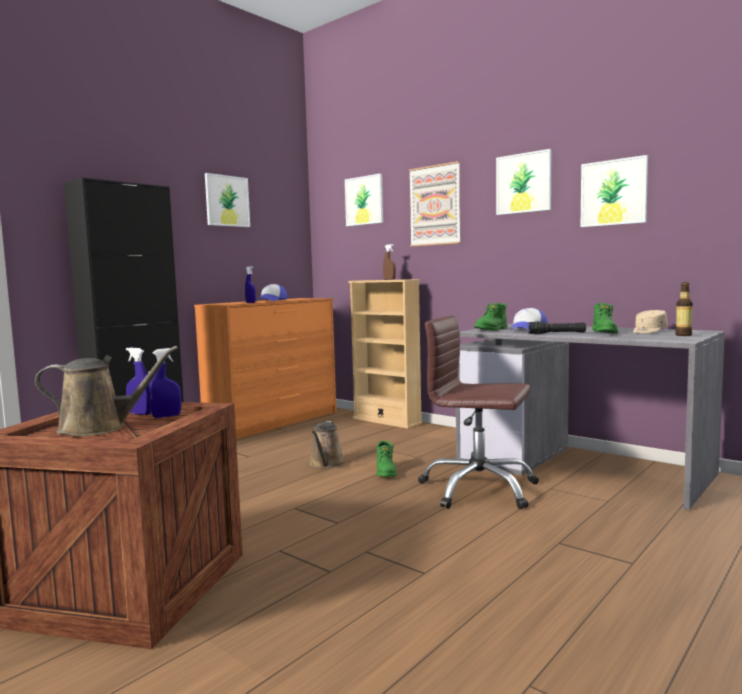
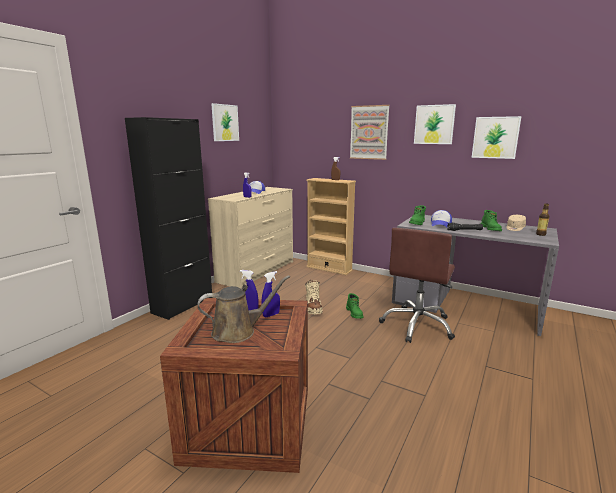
camera: 10 degrees left, 10 degrees up
(274, 423) = (257, 272): orange dresser -> beige dresser
(326, 464) = (313, 308): brown watering can -> beige boot
(364, 200) = (315, 123): picture -> none
(478, 489) = (417, 325): brown office chair -> brown office chair turned 75 degrees counterclockwise

